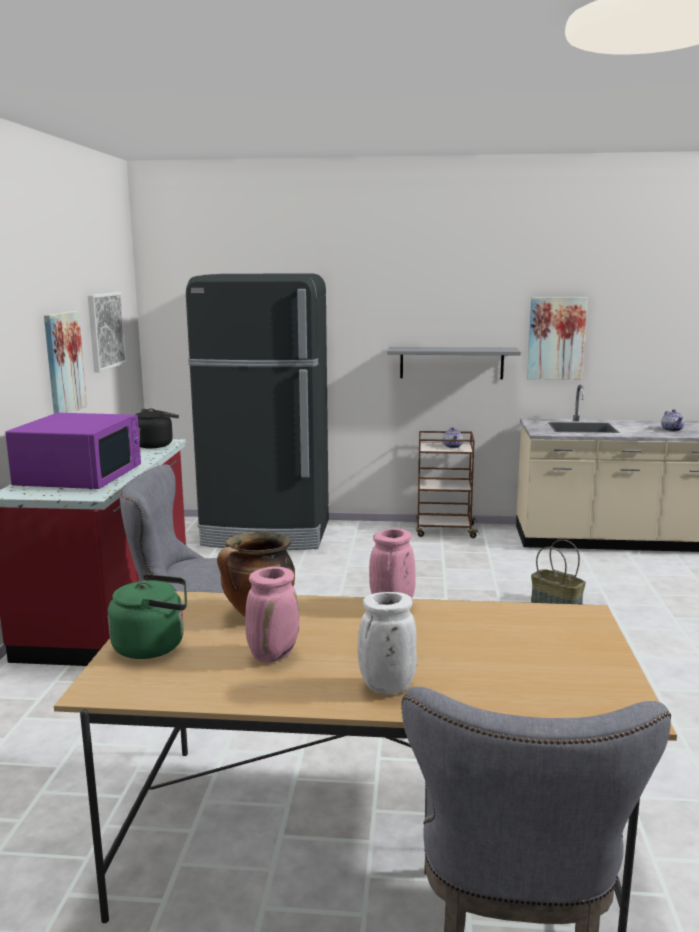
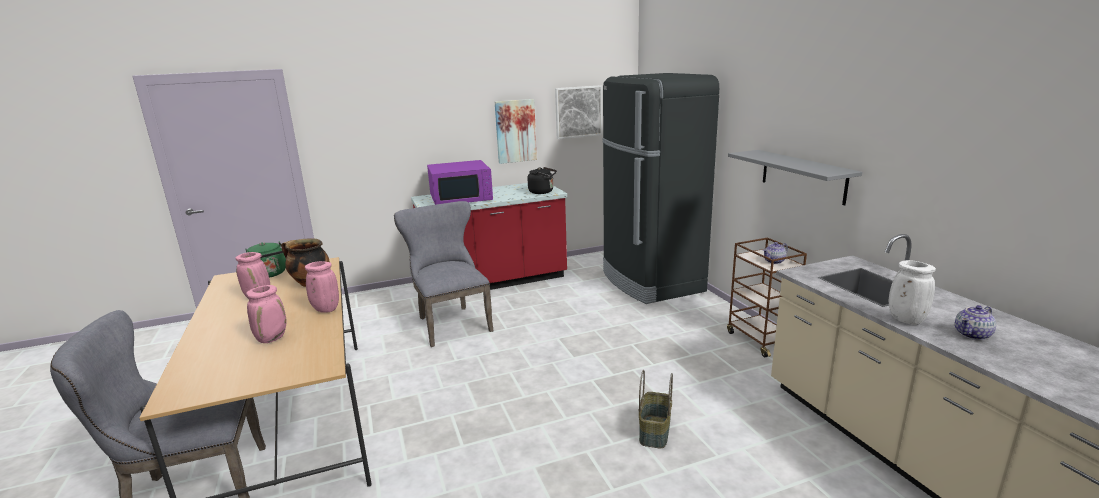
camera: 65 degrees right, 5 degrees up
(386, 688) = (217, 328): white vase -> white vase (905, 320)
(467, 644) = (272, 338): none -> pink vase
(556, 338) = (906, 169): picture -> none

